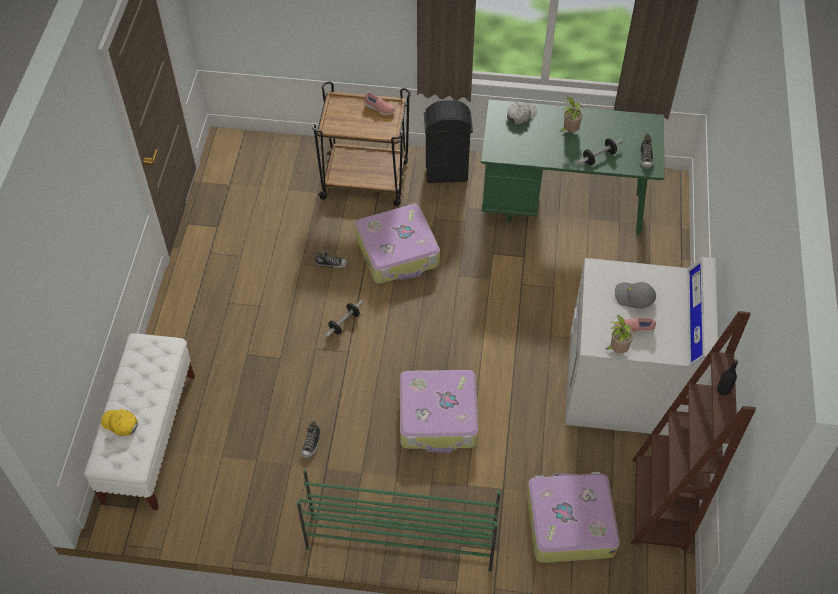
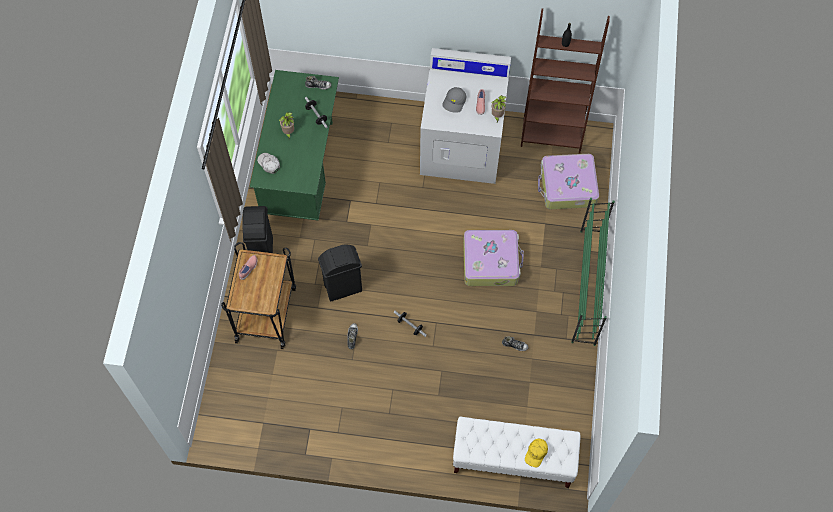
camera: 90 degrees left, 10 degrees up
(398, 252) = (342, 288): suitcase -> black trash can

